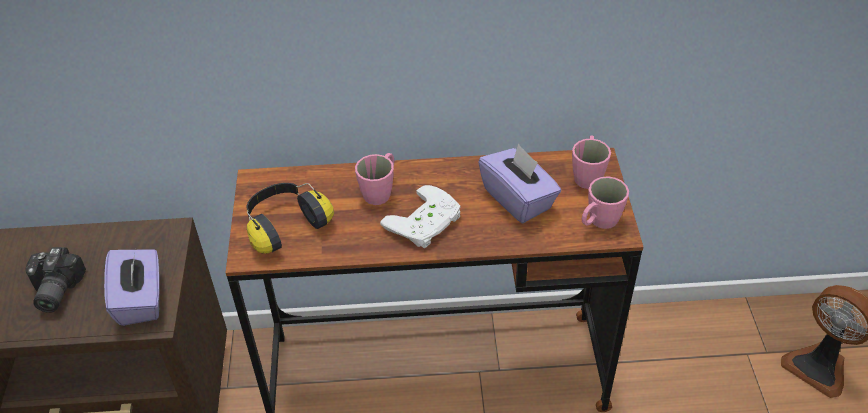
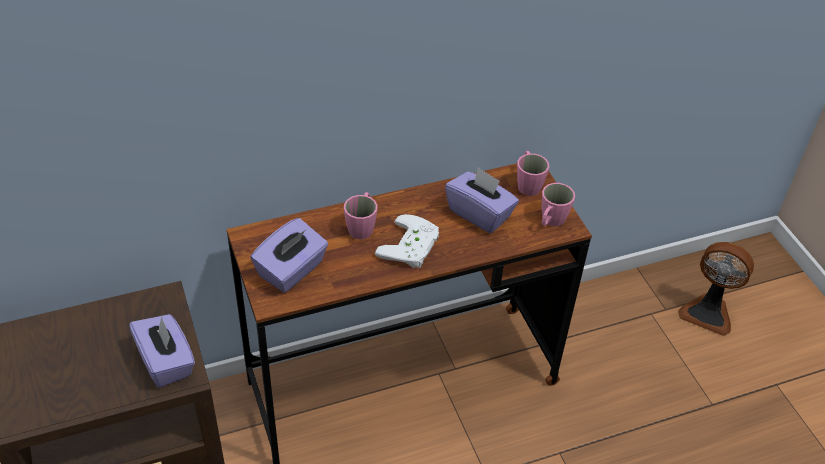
camera: 20 degrees left, 0 degrees up
(53, 291) = (78, 371): camera -> none
(285, 225) = (291, 270): headphones -> purple tissue box

